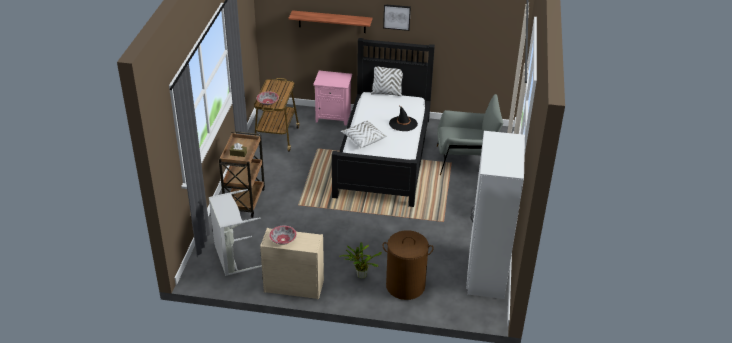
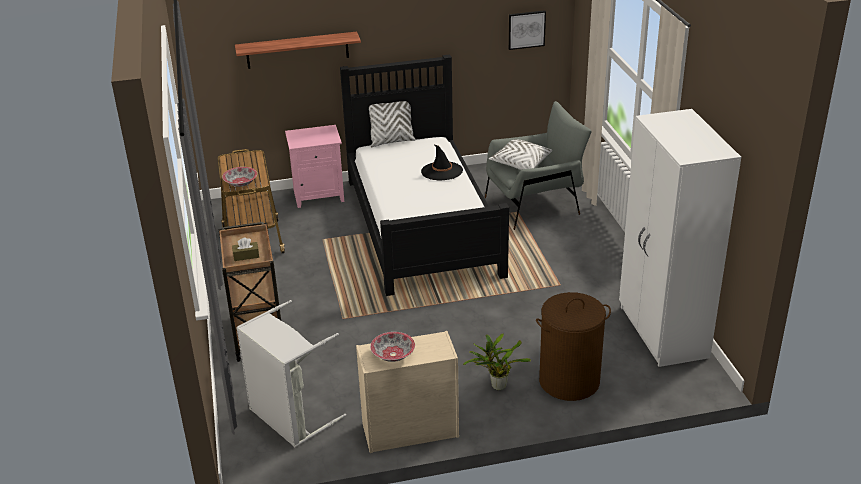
camera: 20 degrees left, 5 degrees down
(363, 139) = (401, 202): white pillow -> white pillow (520, 163)
(397, 17) = (392, 23): picture -> picture (526, 29)

